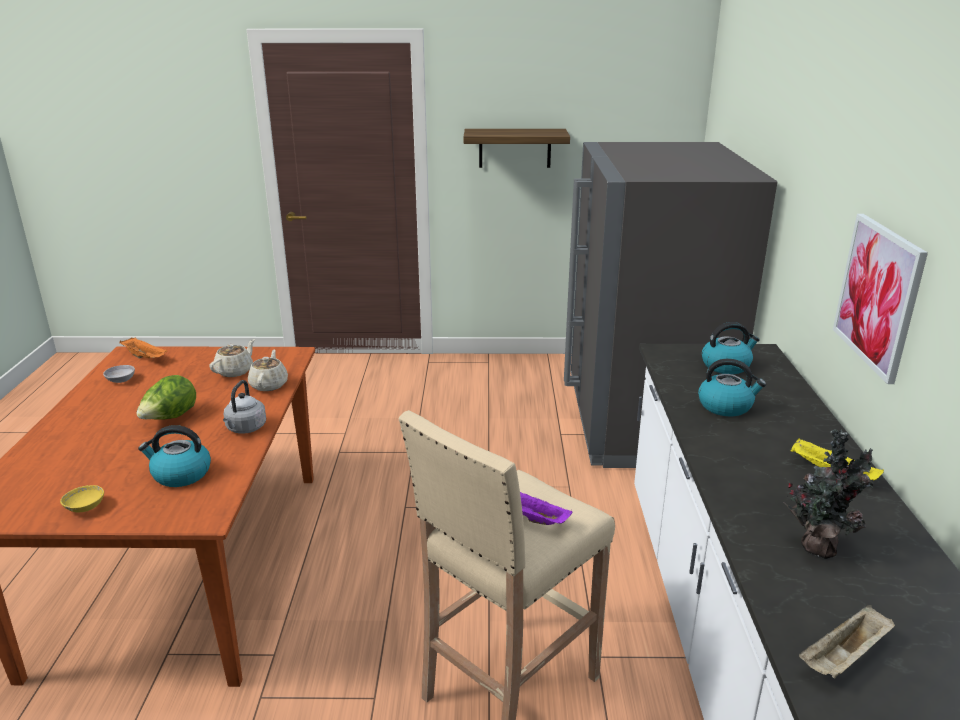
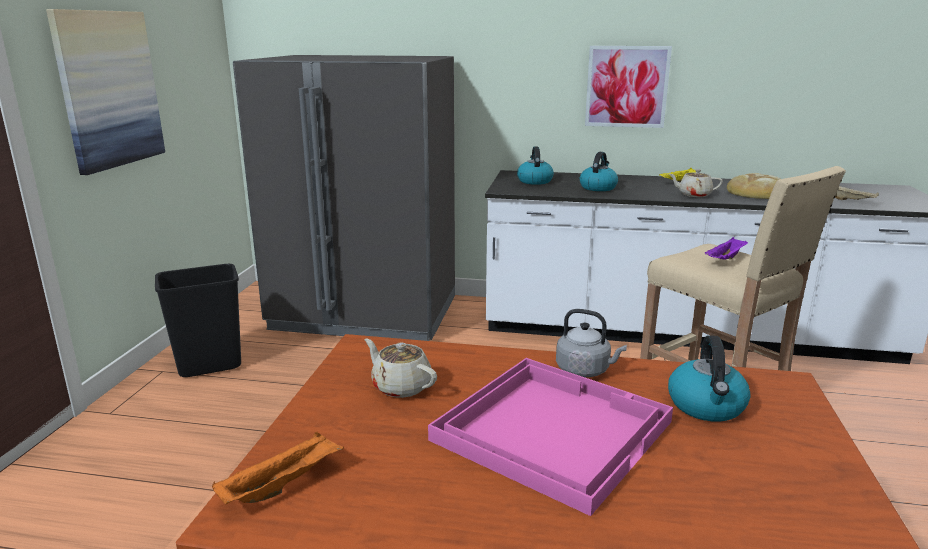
camera: 80 degrees left, 5 degrees down
(85, 507) = (814, 472): yellow bowl -> none
(121, 380) = (383, 502): grey bowl -> none
(170, 418) = (551, 429): lettuce -> pink tray
(269, 384) = (459, 359): beige teapot -> beige teapot (693, 195)
(503, 376) = (210, 365): none -> black trash can
(515, 148) = (109, 89): shelf -> picture
(818, 546) = (757, 192): potted plant -> bread

